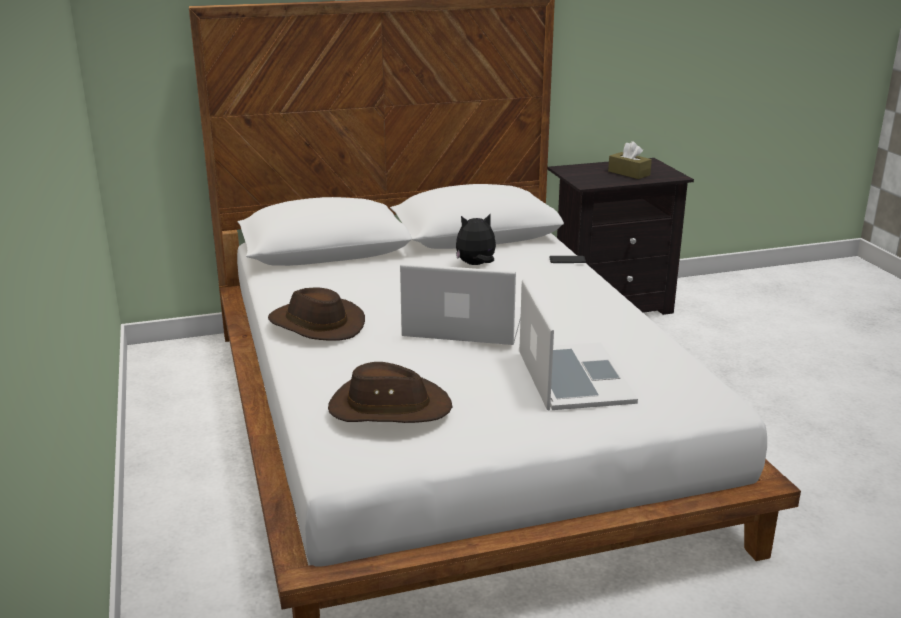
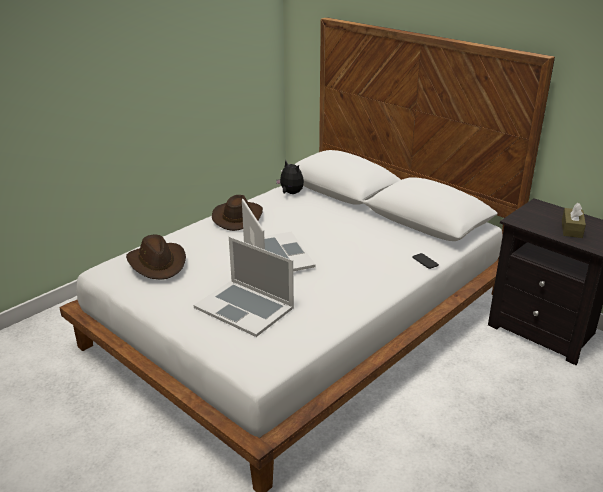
camera: 60 degrees right, 5 degrees up
(476, 265) = (374, 234): plush toy -> plush toy (290, 193)
(573, 376) = (244, 307): laptop -> laptop turned 75 degrees clockwise

